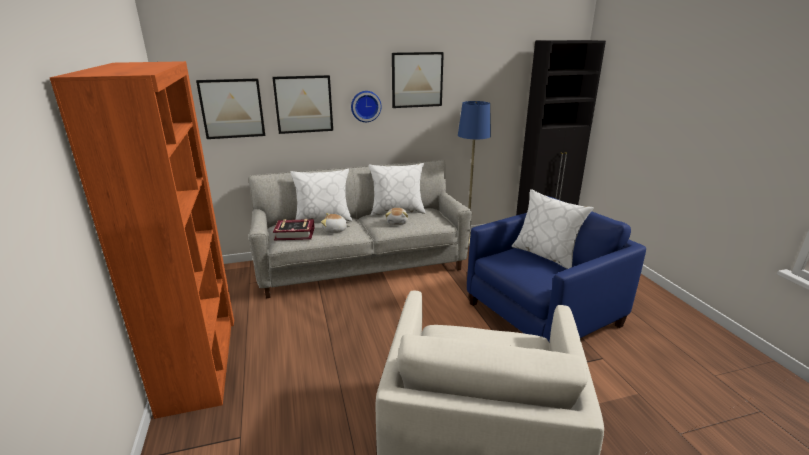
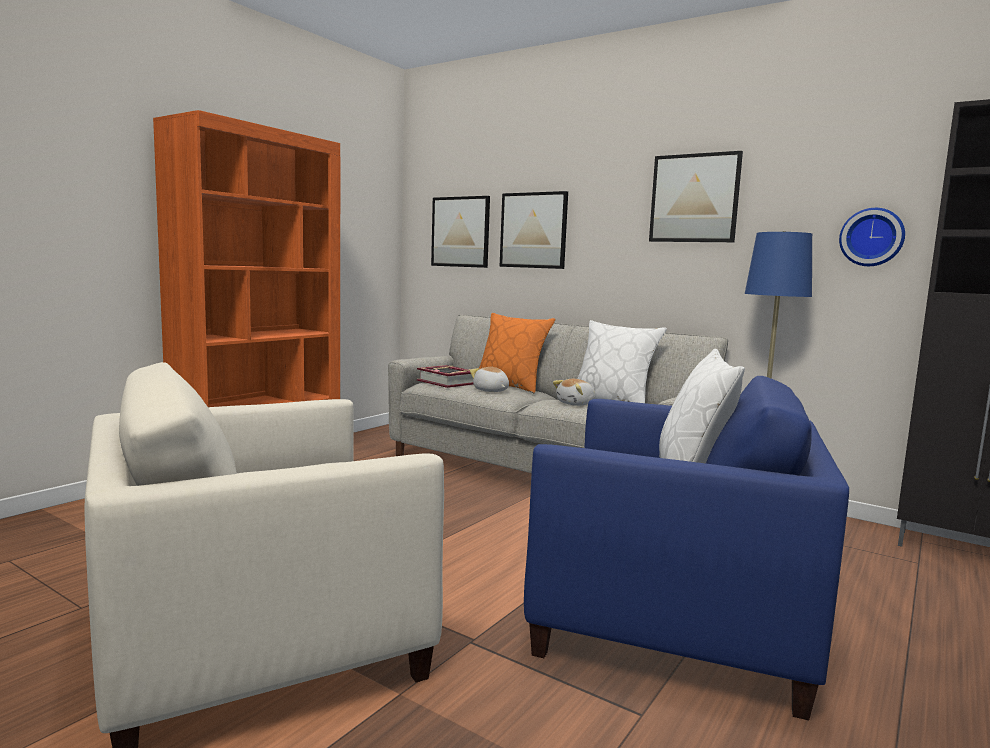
camera: 50 degrees right, 15 degrees down
(323, 219) = (510, 386): white pillow -> orange pillow
(365, 106) = (611, 237): wall clock -> wall clock (872, 237)

